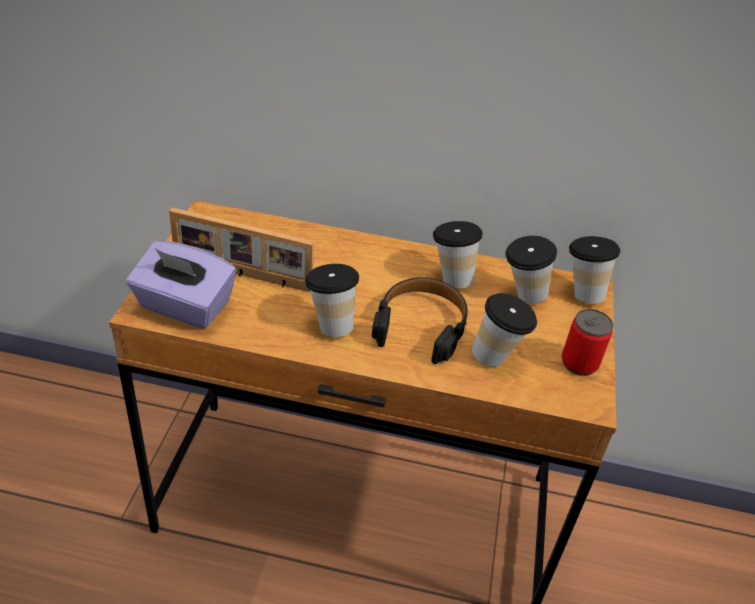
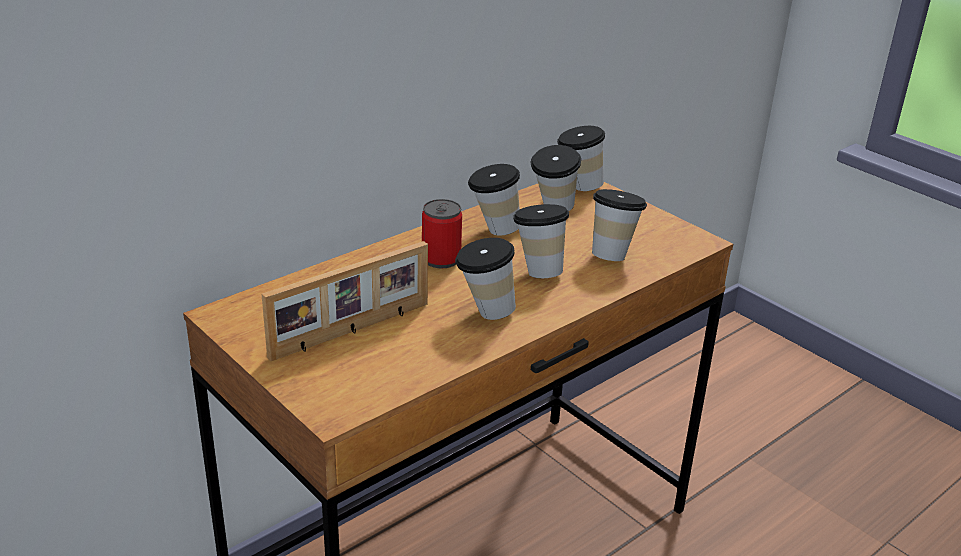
camera: 50 degrees left, 10 degrees down
(184, 307) = (359, 384): purple tissue box -> none
(421, 326) = (538, 270): black headphones -> cup
(579, 363) = (654, 225): can -> can (441, 259)

